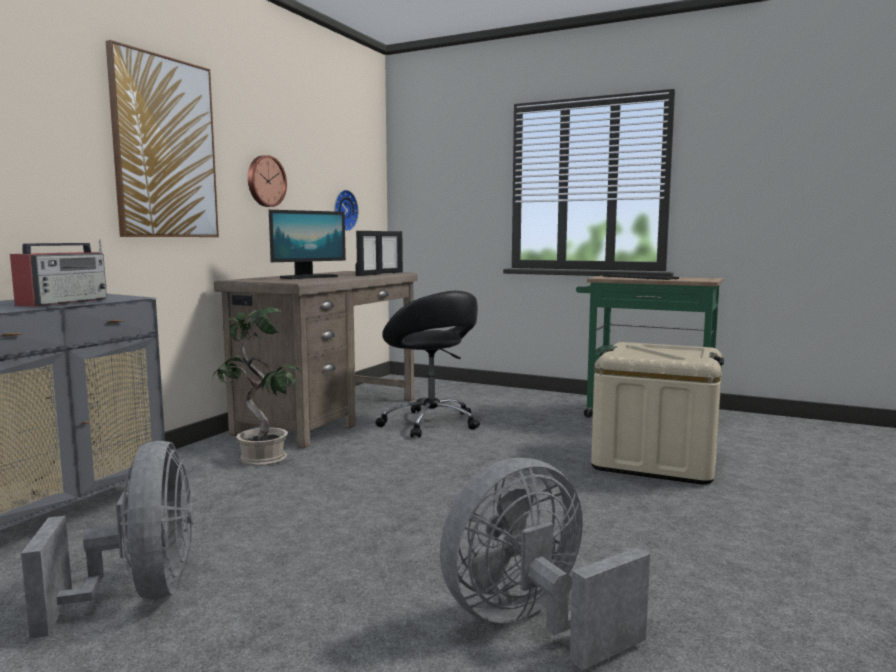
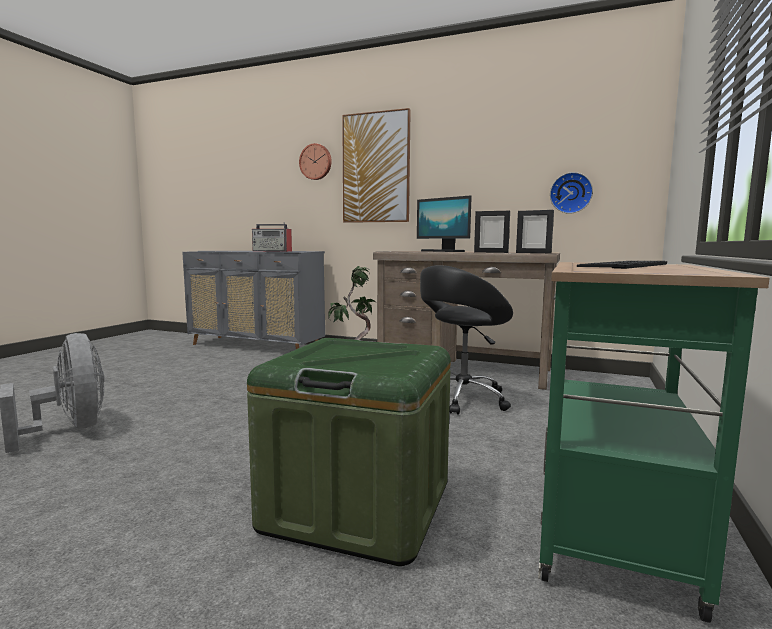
camera: 85 degrees right, 0 degrees up
(140, 594) = (184, 367): grey fan -> none
(265, 181) = (462, 177): wall clock -> wall clock (316, 162)
(655, 460) = (358, 505): beige storage box -> green storage box

